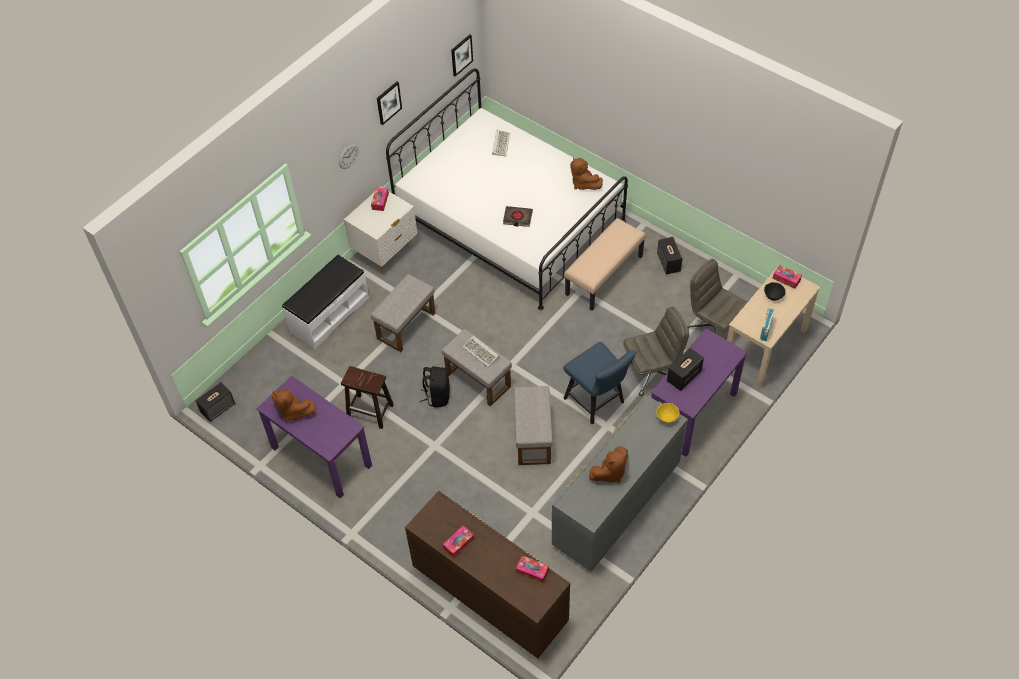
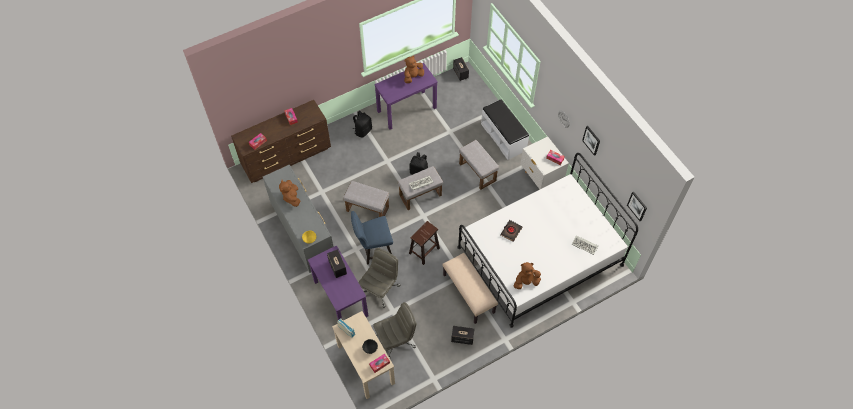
camera: 110 degrees right, 5 degrees up
(371, 411) = (424, 138): brown stool -> brown stool (424, 251)
(389, 502) = (363, 130): none -> black backpack
(652, 372) = (380, 289): grey office chair -> grey office chair turned 150 degrees counterclockwise

